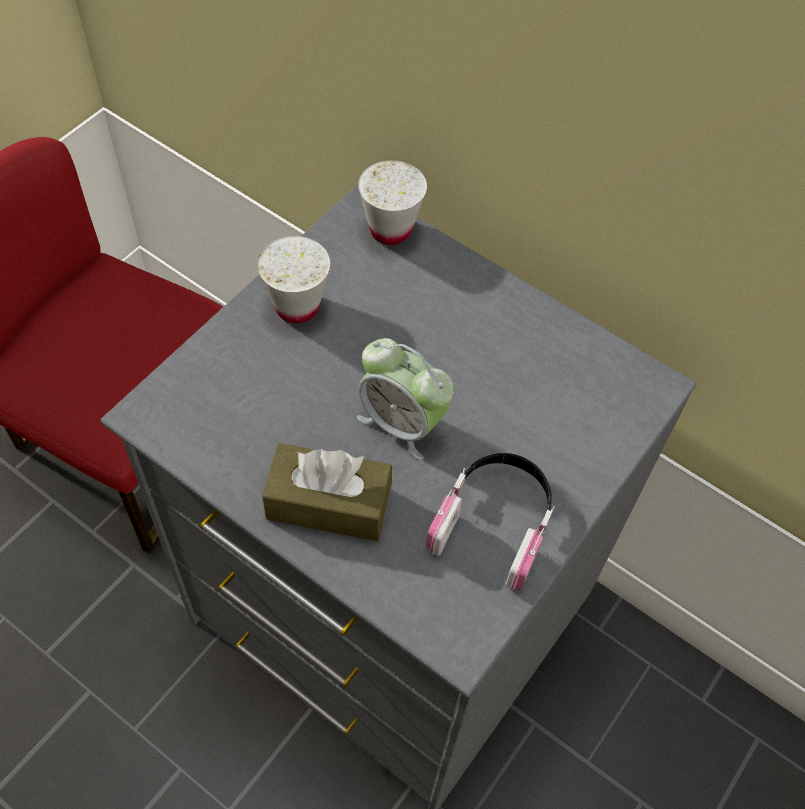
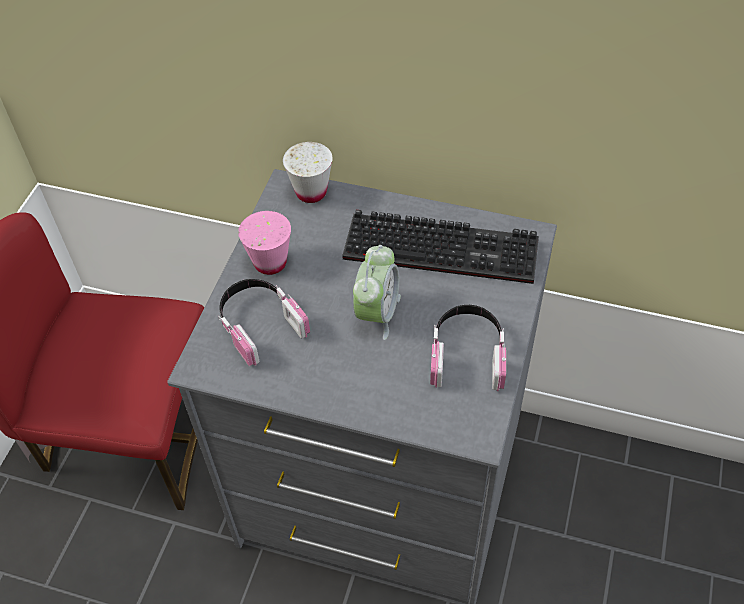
camera: 15 degrees left, 5 degrees down
(246, 384) = (259, 324): none -> headphones
(297, 306) = (270, 263): white cup -> pink cup
(328, 503) = (352, 381): brown tissue box -> none
(402, 423) = (377, 313): alarm clock -> alarm clock turned 90 degrees counterclockwise
(530, 363) = (444, 247): none -> keyboard

